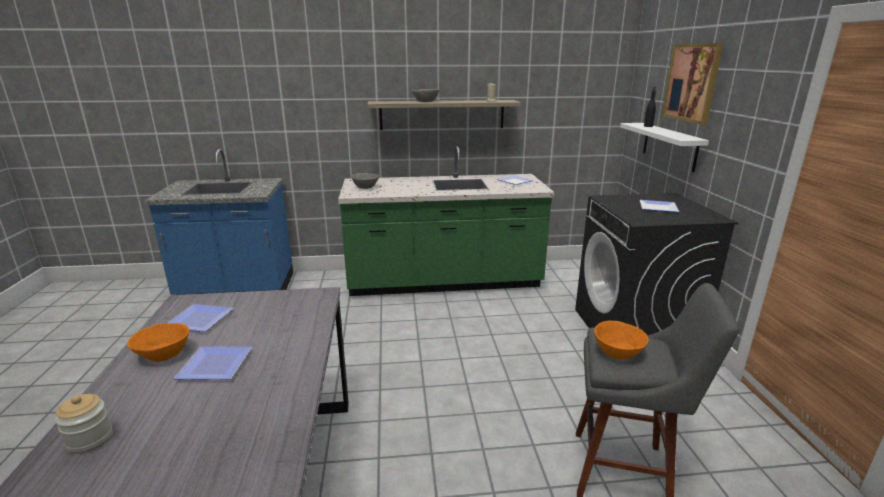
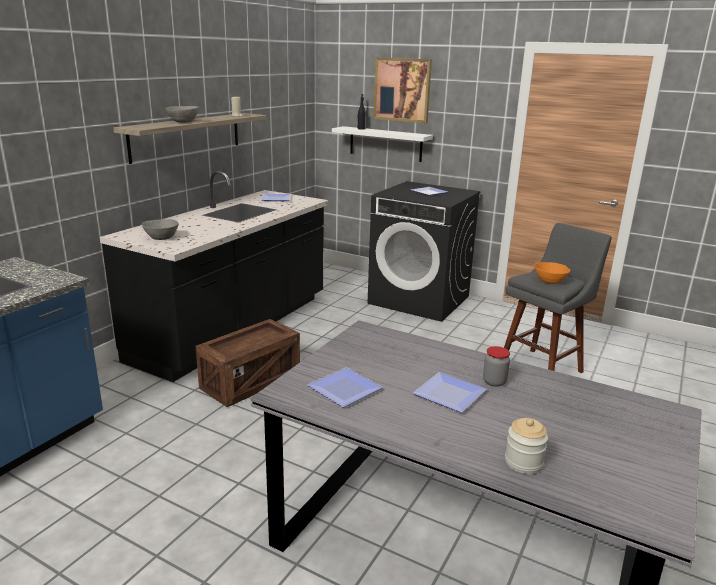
camera: 55 degrees left, 0 degrees up
(164, 354) = (401, 415): orange bowl -> none
(258, 381) = (494, 382): none -> jar
(381, 319) = (251, 381): none -> crate
(444, 281) = (234, 328): green counter -> black counter

